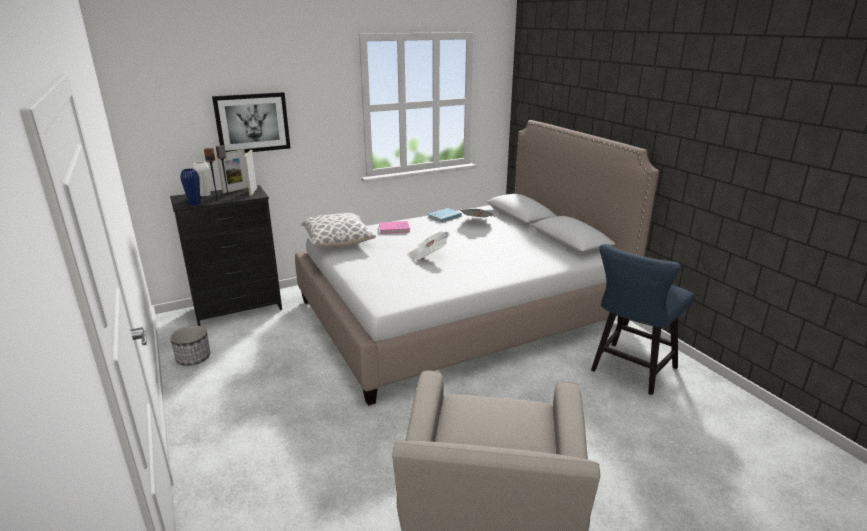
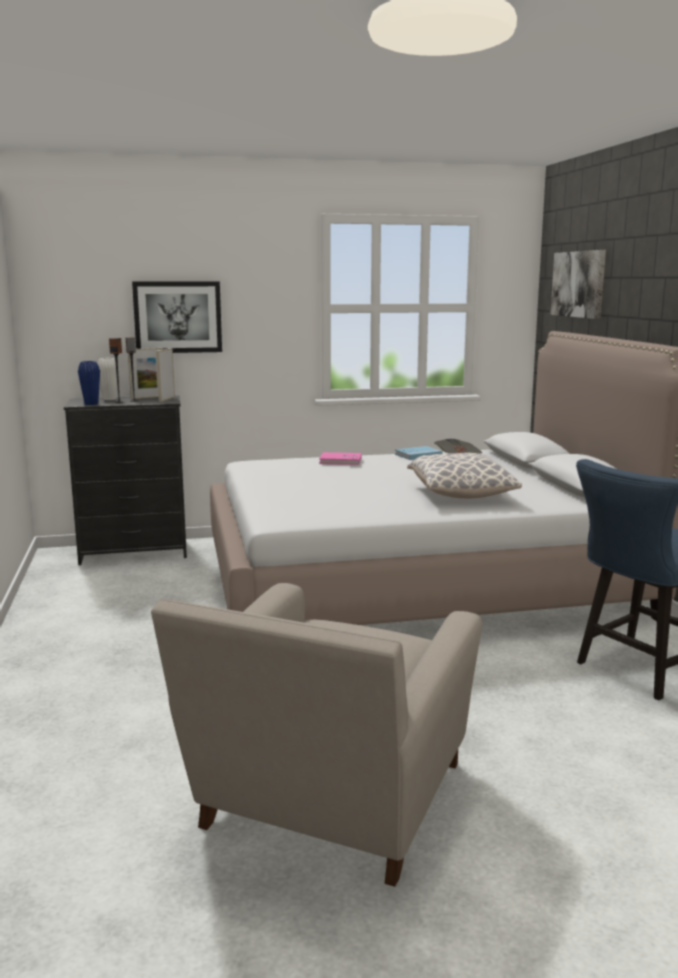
camera: 15 degrees right, 10 degrees down
(193, 358) = (56, 592): planter -> none
(338, 242) = (259, 468): pillow -> pillow (461, 494)
(428, 256) = (365, 487): newspaper -> none
(550, 87) = (578, 284): none -> picture

